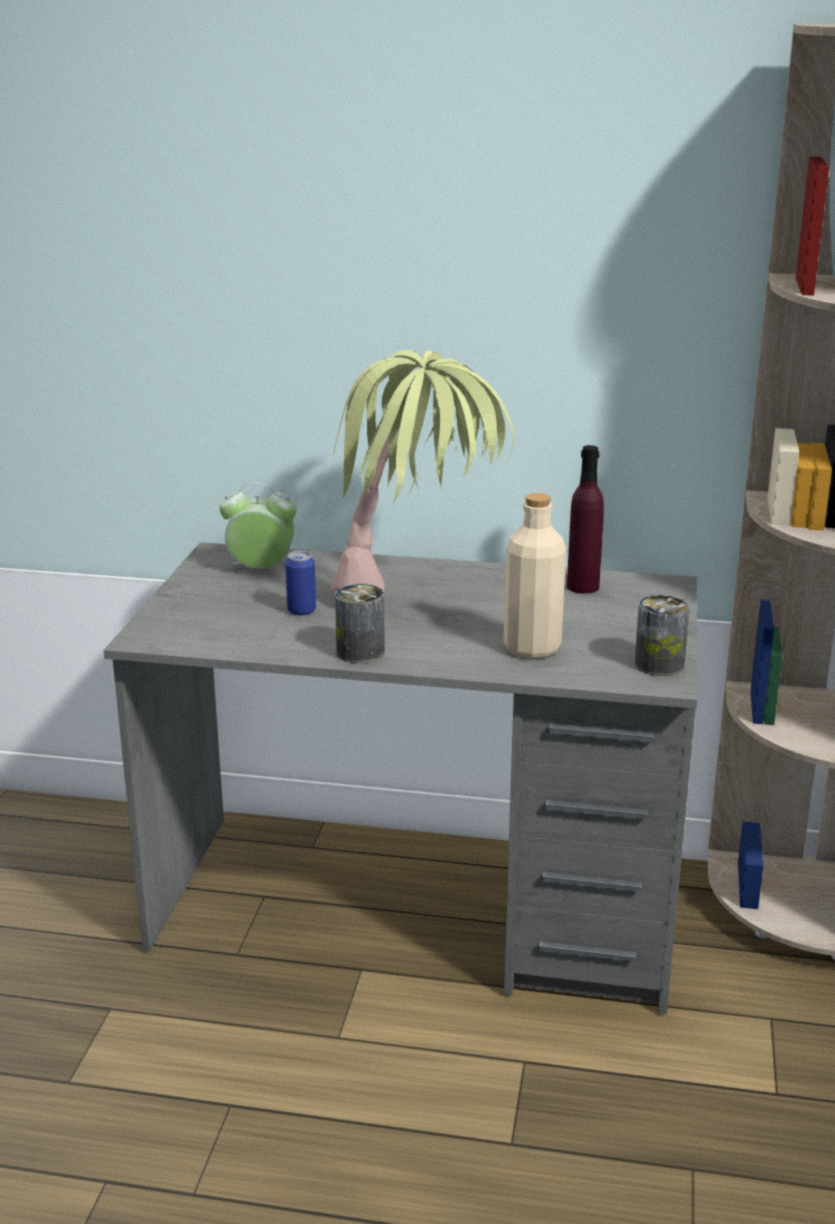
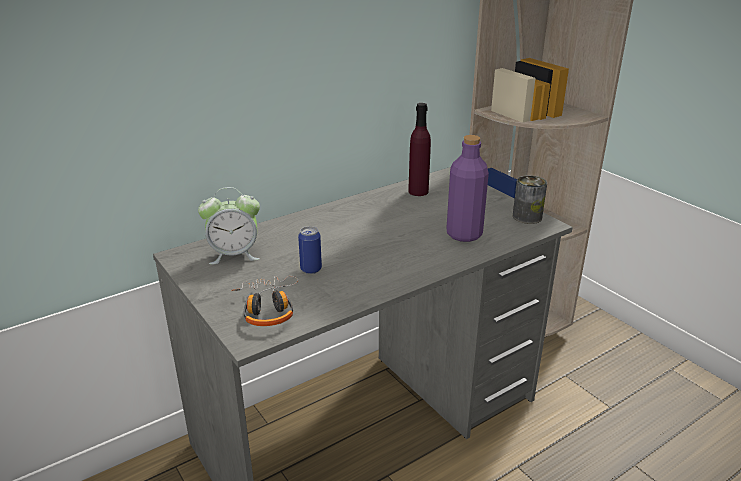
camera: 45 degrees left, 5 degrees up
(201, 624) = (268, 308): none -> headphones
(261, 570) = (234, 255): alarm clock -> alarm clock turned 150 degrees counterclockwise
(360, 652) = (393, 278): can -> none
(416, 600) = (358, 233): potted plant -> none
(532, 648) = (464, 234): beige bottle -> purple bottle

